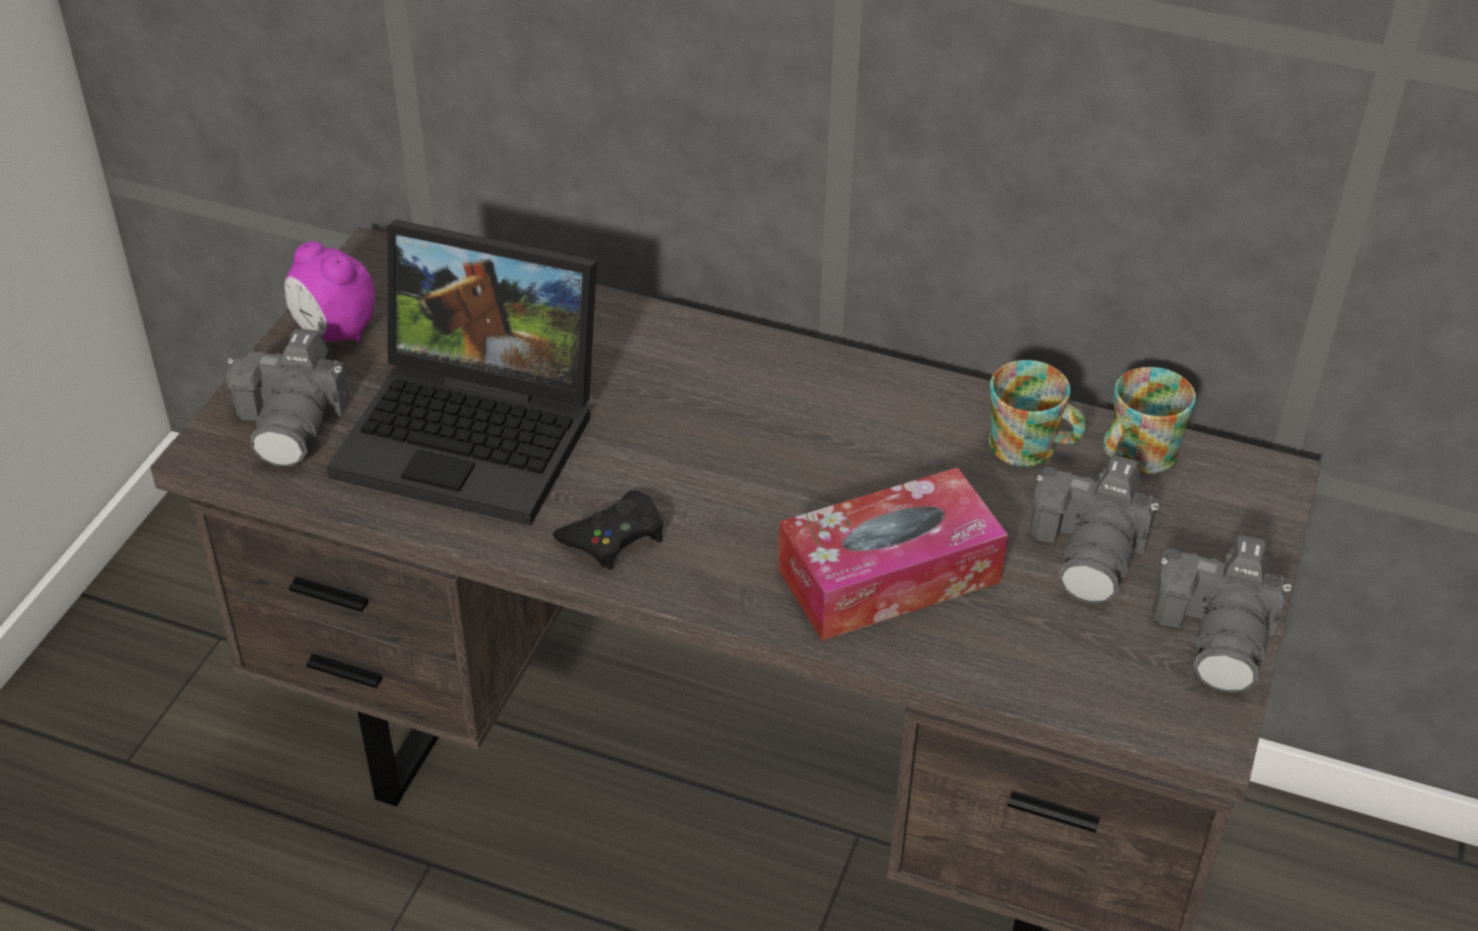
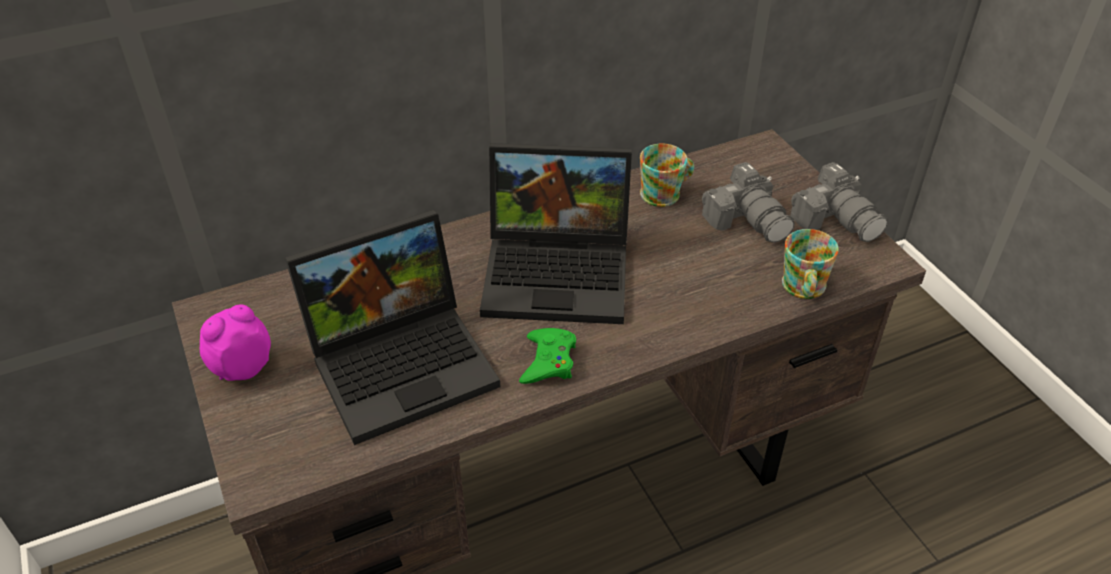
camera: 45 degrees left, 0 degrees up
(293, 421) = (287, 431): camera -> none
(335, 332) = (242, 367): alarm clock -> alarm clock turned 150 degrees clockwise
(614, 536) = (548, 361): black game controller -> green game controller
(766, 453) = (560, 272): none -> laptop
(889, 575) = (690, 288): tissue box -> none
(1135, 455) = (707, 170): mug -> mug (802, 289)

